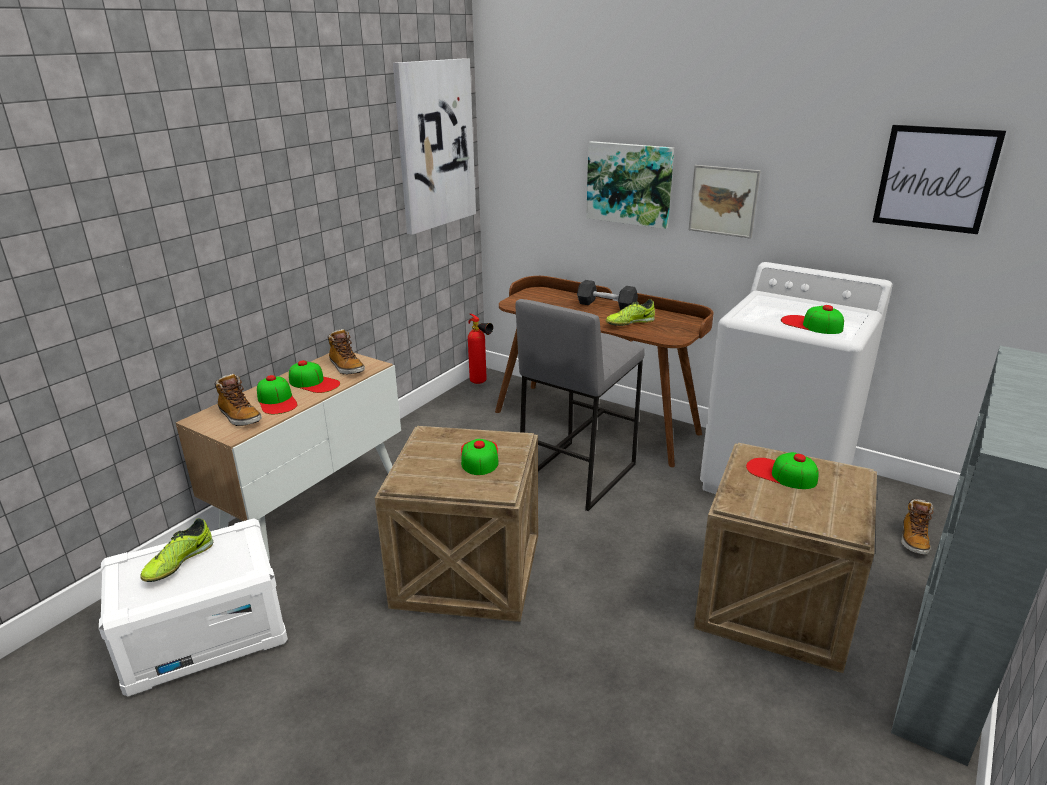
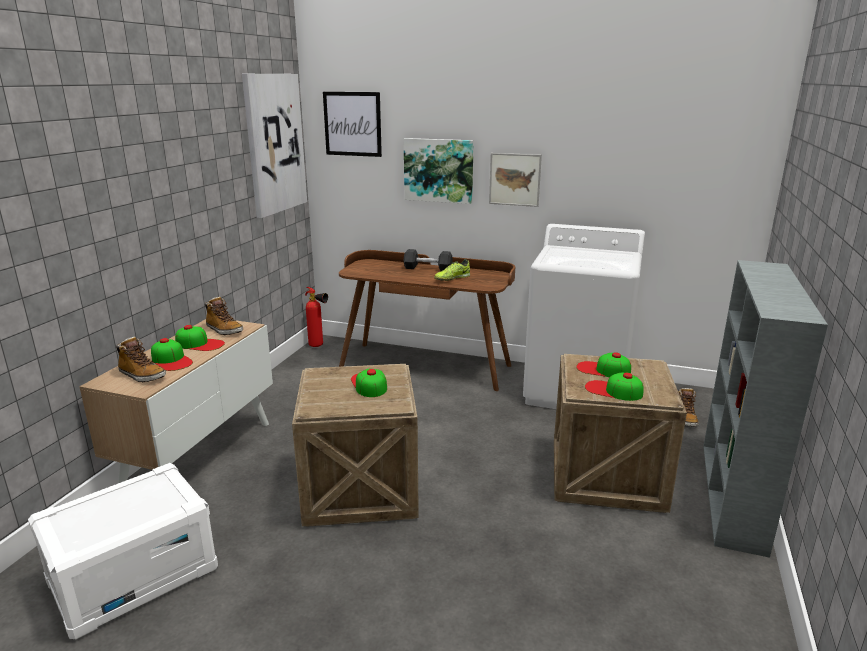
camera: 15 degrees left, 5 degrees down
(179, 562) = (110, 507): shoe -> none
(577, 473) = (424, 404): grey stool -> none
(811, 324) = (598, 263): cap -> cap (613, 390)
(935, 179) = (666, 154): picture -> picture (352, 124)

